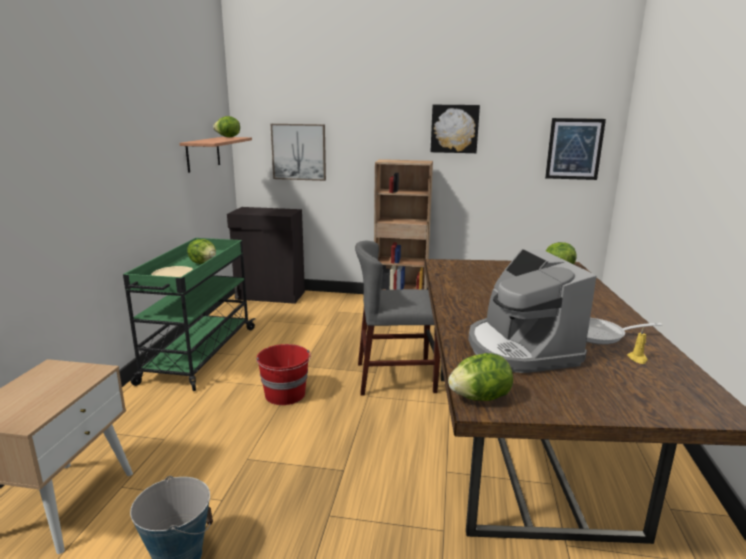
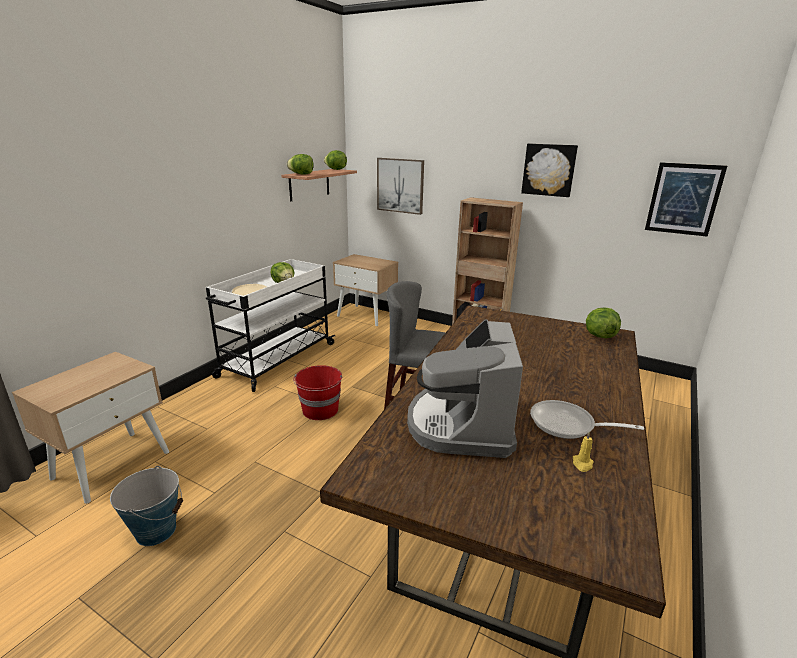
camera: 20 degrees right, 5 degrees up
(199, 355) = (276, 360): green cart -> white cart
(270, 296) = (366, 315): black cabinet -> beige nightstand
(480, 398) = (367, 469): lettuce -> lettuce (301, 174)

